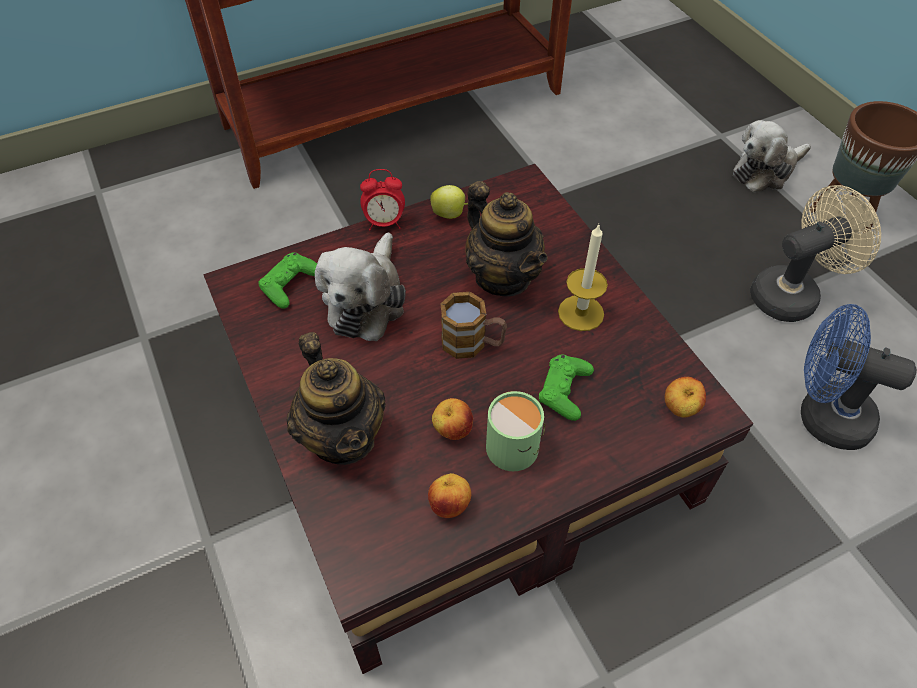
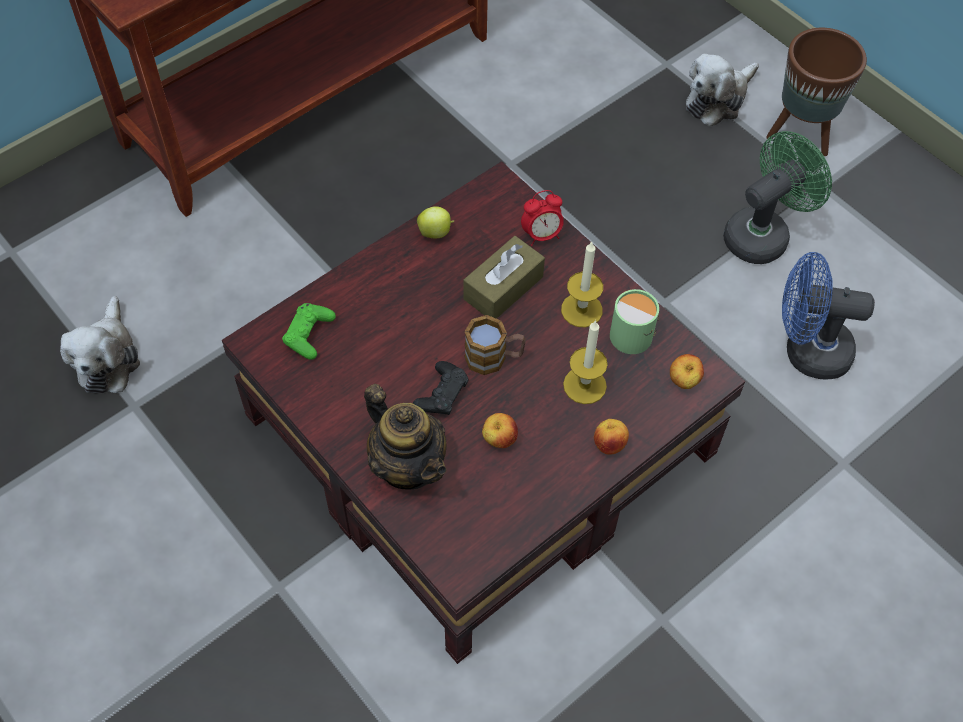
camera: 15 degrees left, 5 degrees up
(366, 300) = (385, 335): plush toy -> plush toy (107, 358)
(384, 223) = (376, 253): alarm clock -> alarm clock (541, 235)
(405, 368) = (442, 393): none -> black game controller
(449, 505) = (515, 502): apple -> apple (609, 444)
(503, 277) = (503, 288): teapot -> brown tissue box
(517, 444) = (556, 440): green mug -> green mug (634, 332)
(564, 391) = (584, 385): green game controller -> candle
(791, 294) = (763, 233): beige fan -> green fan

